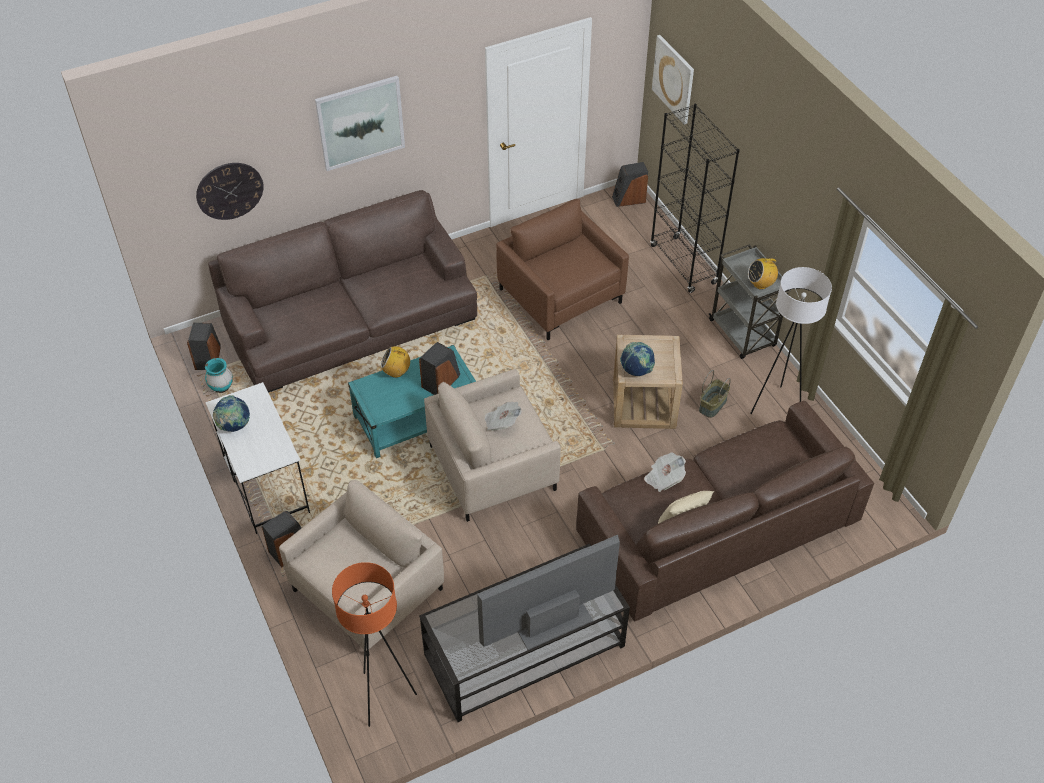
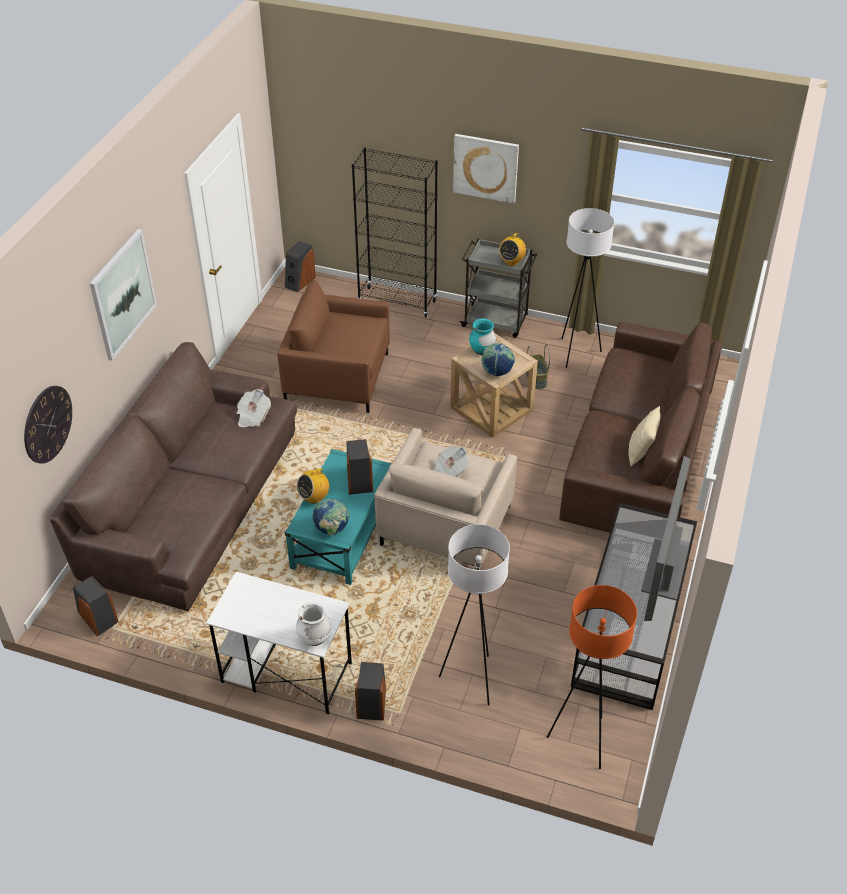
camera: 45 degrees left, 5 degrees down
(221, 387) = (142, 631): turquoise vase -> turquoise vase (482, 350)
(234, 426) = (258, 621): globe -> globe (331, 529)
(249, 465) = (314, 638): none -> white vase
(368, 590) = (472, 679): beige armchair -> white floor lamp
(664, 478) = (596, 432): newspaper -> newspaper (253, 416)
(674, 79) = (321, 141): picture -> picture (485, 167)

